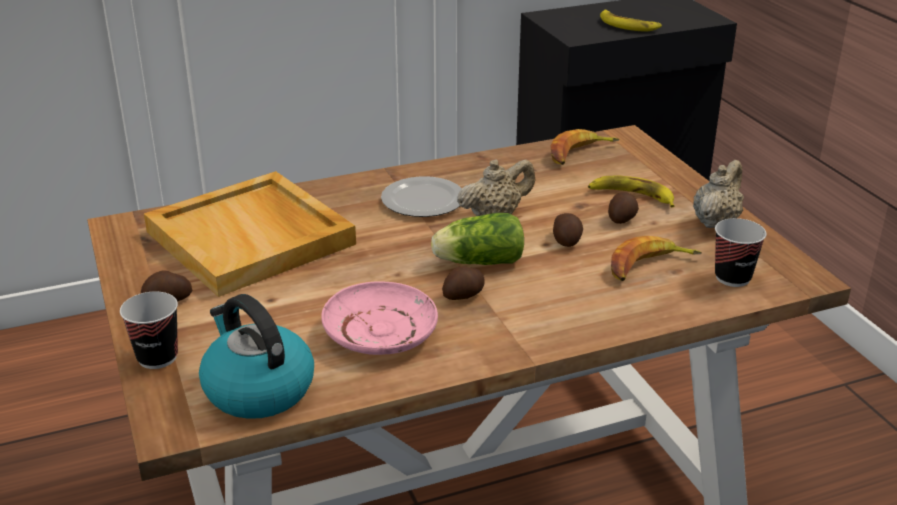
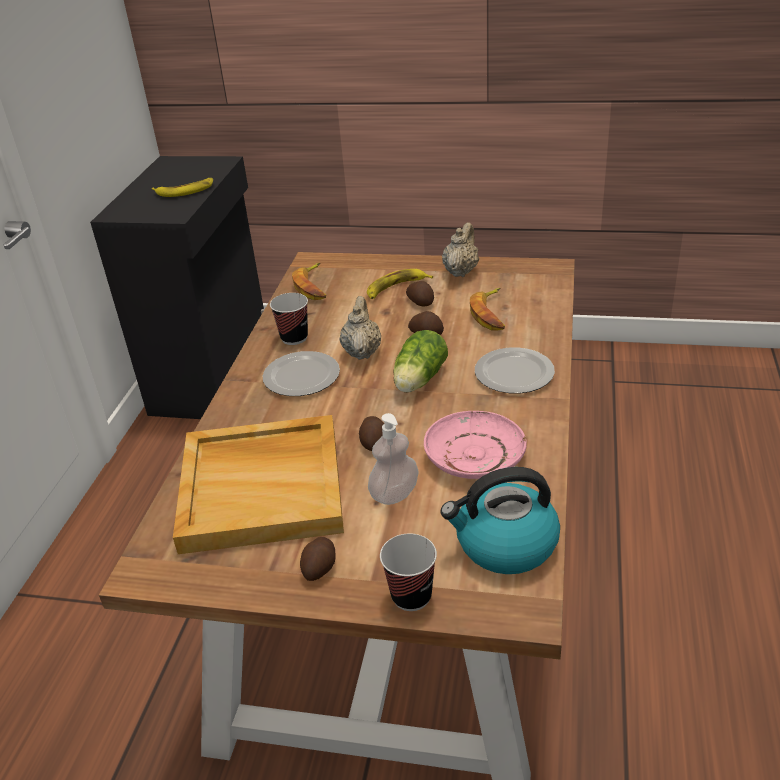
camera: 55 degrees left, 5 degrees up
(288, 305) = (394, 494): none -> soap dispenser
(464, 295) = (458, 401): potato -> potato (374, 442)
(548, 315) = (515, 373): none -> plate
(715, 222) = (461, 271): beige teapot -> beige teapot turned 45 degrees clockwise
(732, 278) = (531, 290): cup -> cup (294, 338)

